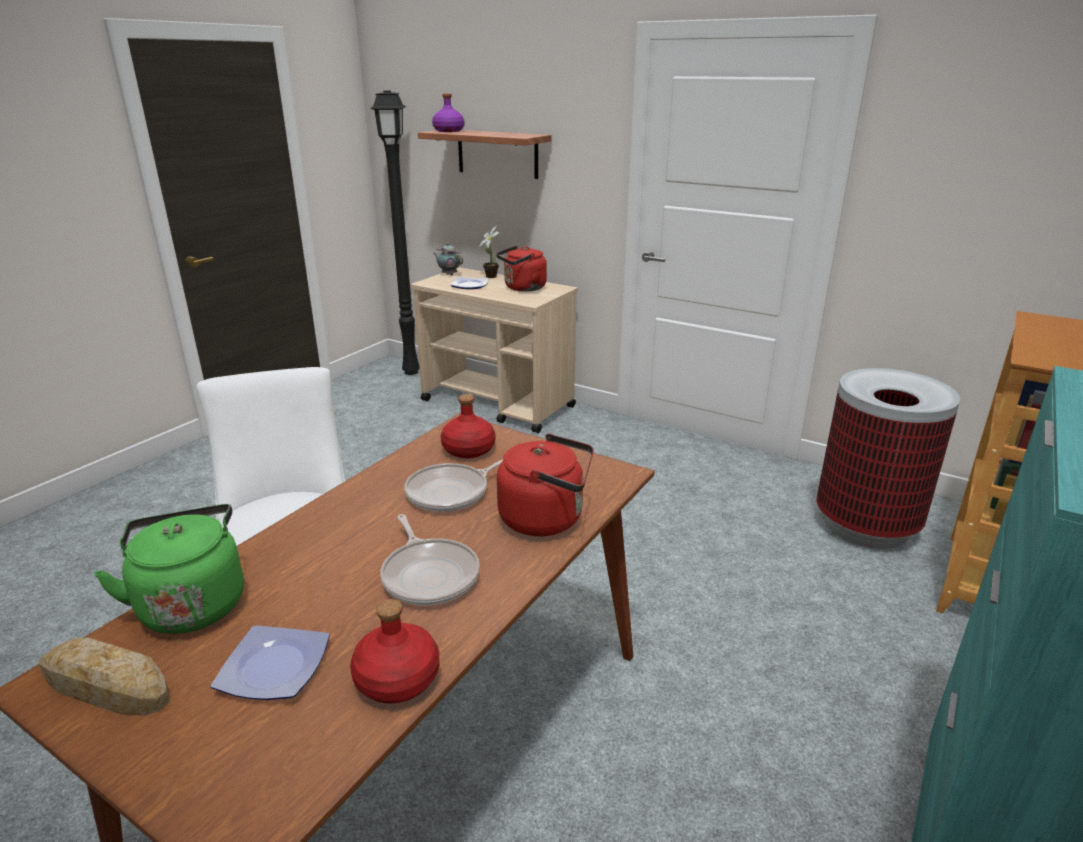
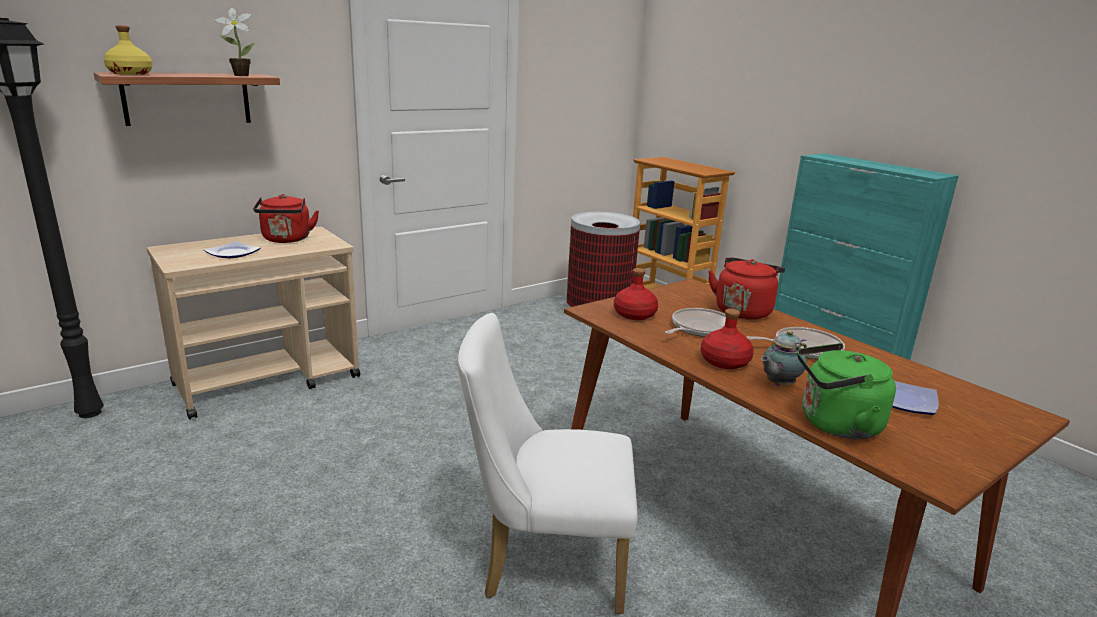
camera: 70 degrees left, 5 degrees down
(106, 685) = (933, 457): bread -> none
(396, 679) = (905, 369): red bottle -> red bottle (725, 362)
(448, 131) = (130, 73): purple bottle -> yellow bottle
(448, 274) = (168, 254): teapot -> teapot (778, 384)
(451, 492) = (699, 328): frying pan -> frying pan turned 120 degrees counterclockwise
(491, 276) = (217, 242): potted plant -> potted plant (239, 75)

